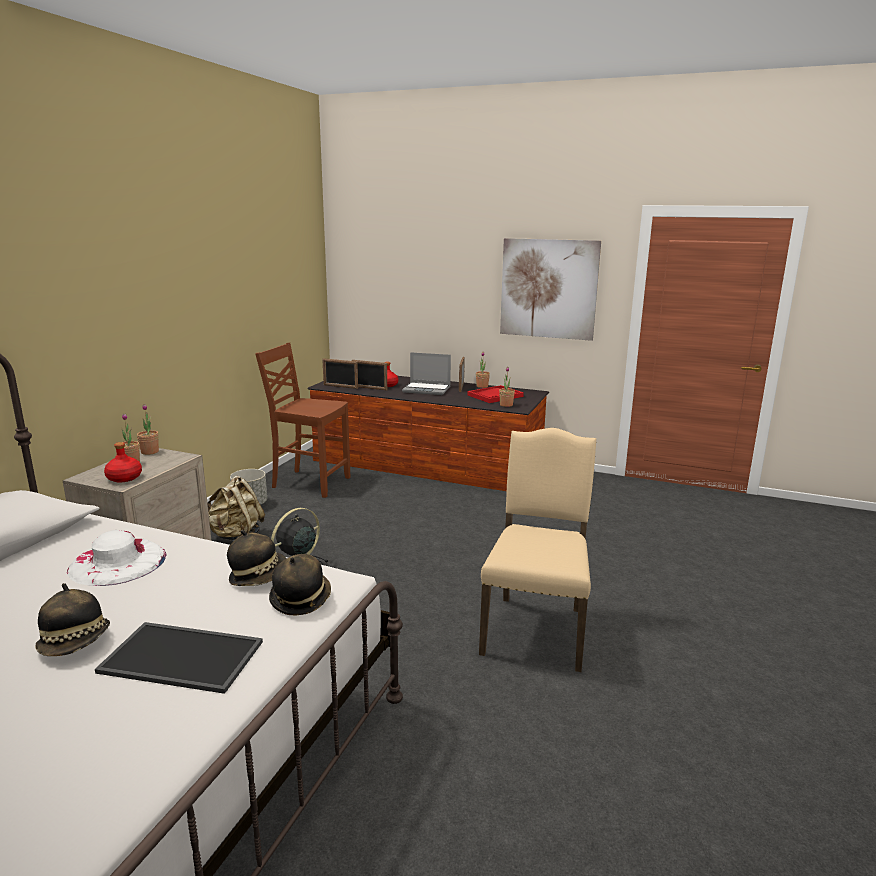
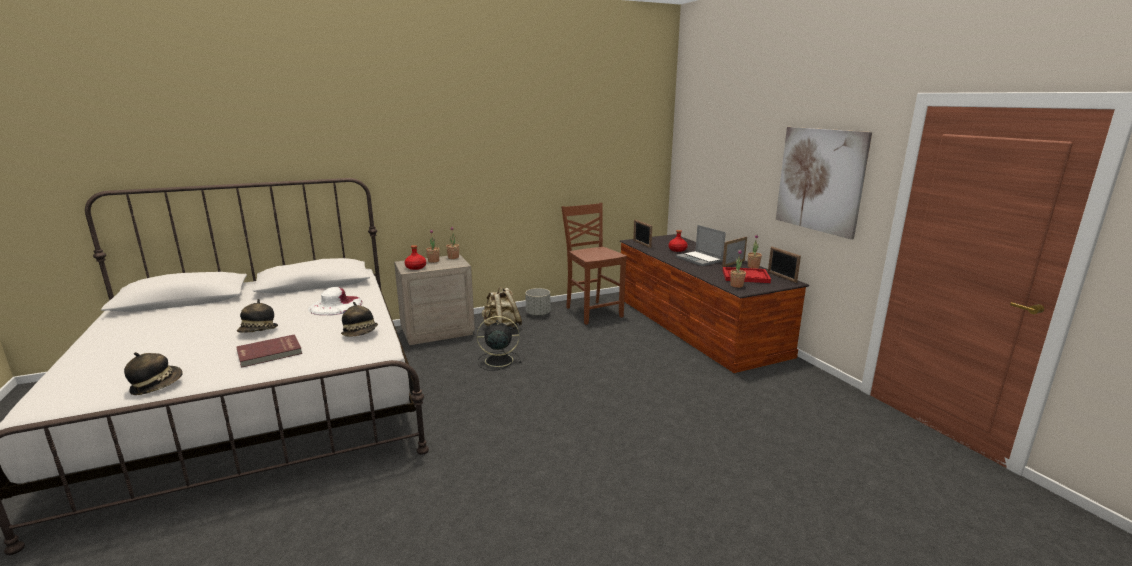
camera: 45 degrees right, 0 degrees up
(184, 656) = (270, 353): tray -> red book
(300, 599) = (350, 351): hat -> hat (157, 385)
(369, 388) = (659, 249): picture frame -> picture frame (781, 277)
(536, 629) = (564, 463): beige chair -> none

